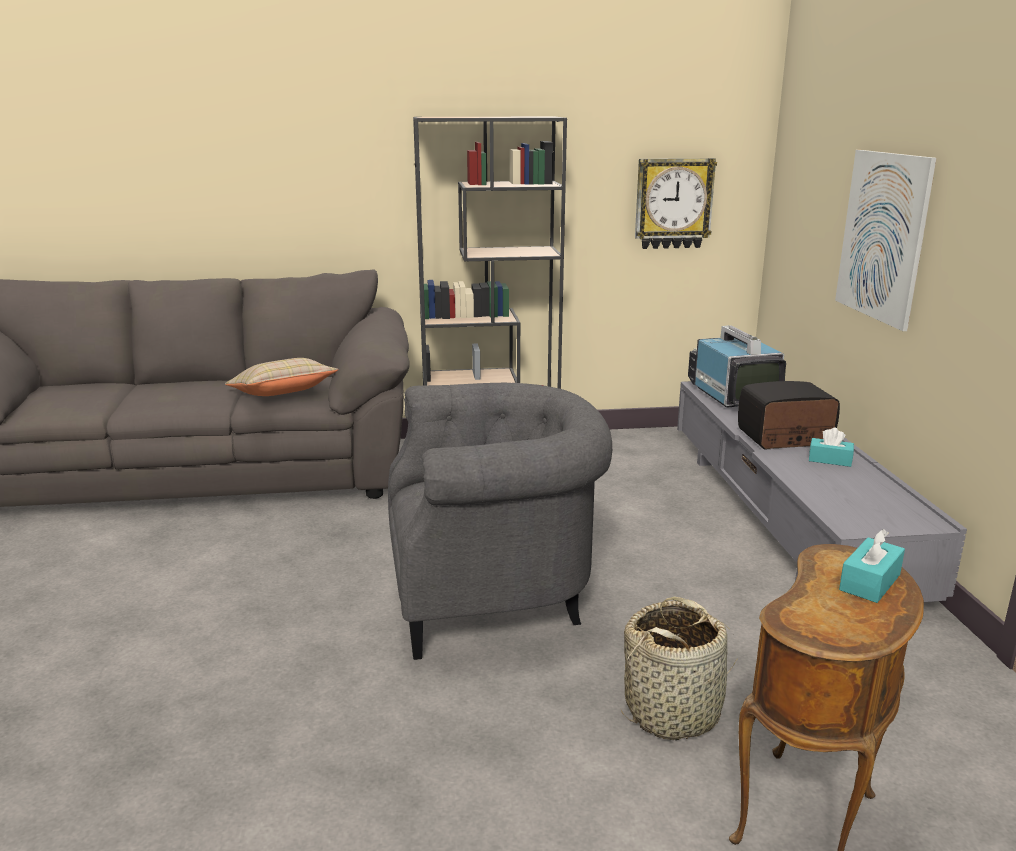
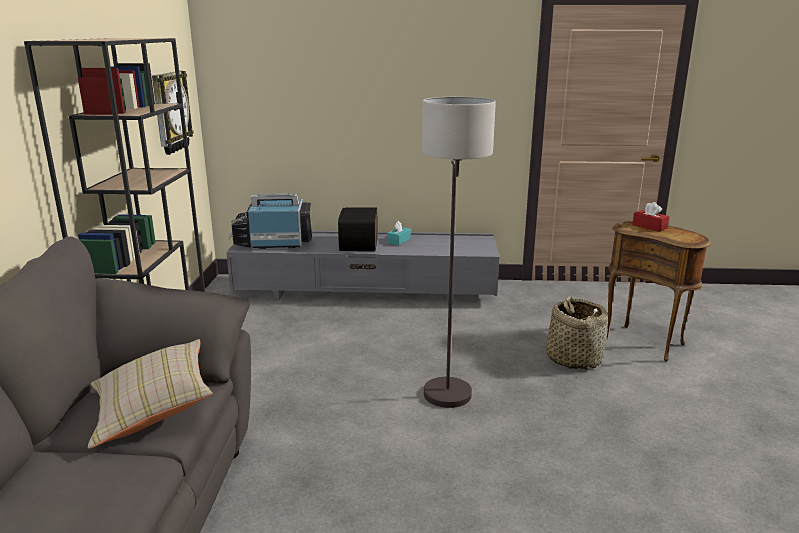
camera: 80 degrees left, 0 degrees up
(494, 598) = (448, 402): grey armchair -> grey floor lamp
(870, 582) = (649, 226): turquoise tissue box -> red tissue box
(882, 236) = (369, 105): picture -> none

